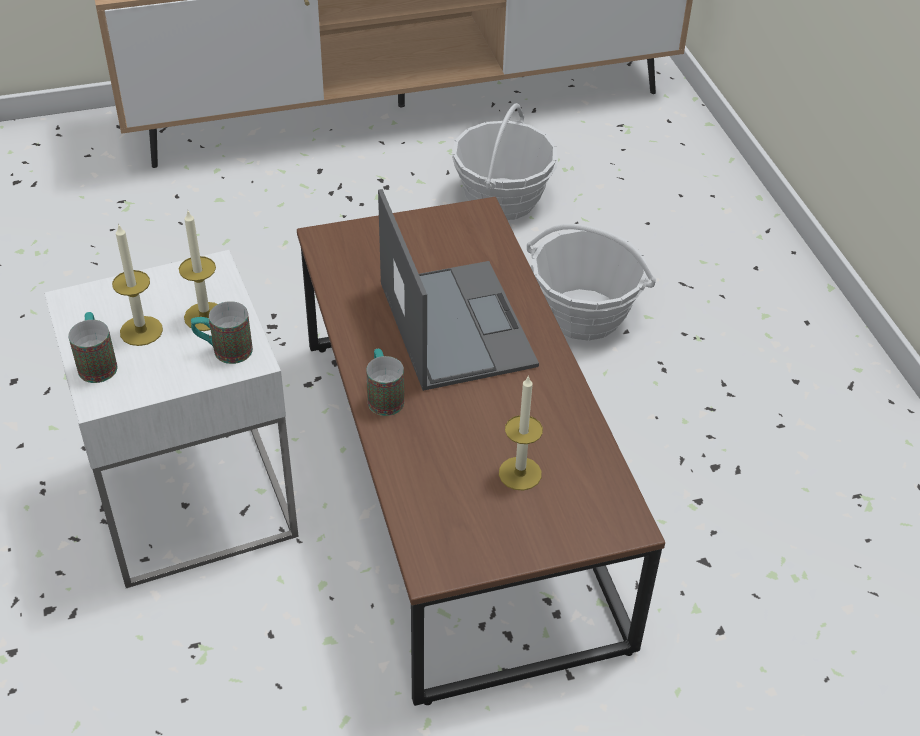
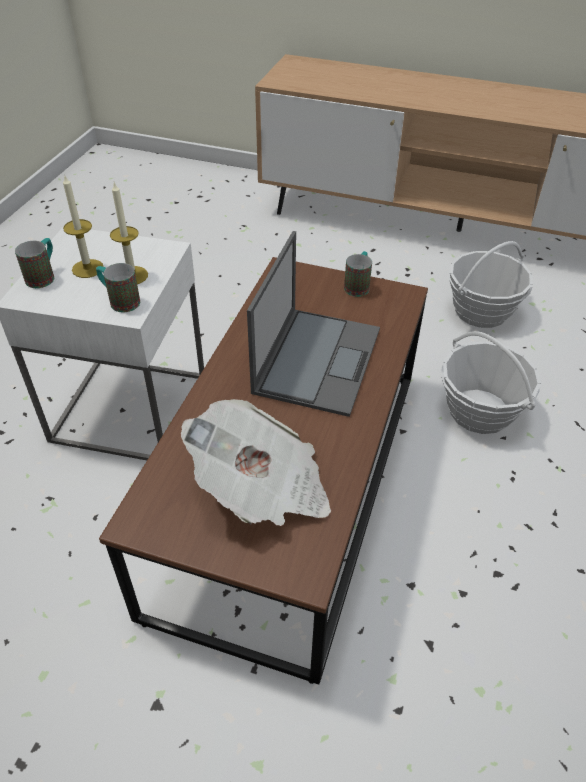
camera: 35 degrees right, 0 degrees up
(384, 396) = (222, 385): mug -> mug (358, 285)
(520, 473) = (262, 488): candle -> newspaper

